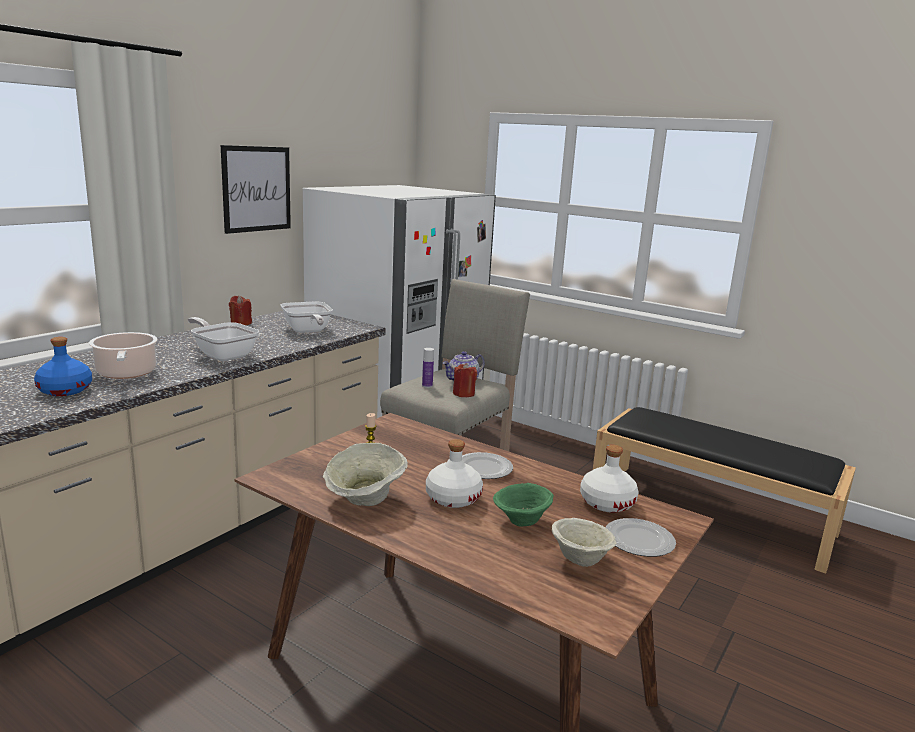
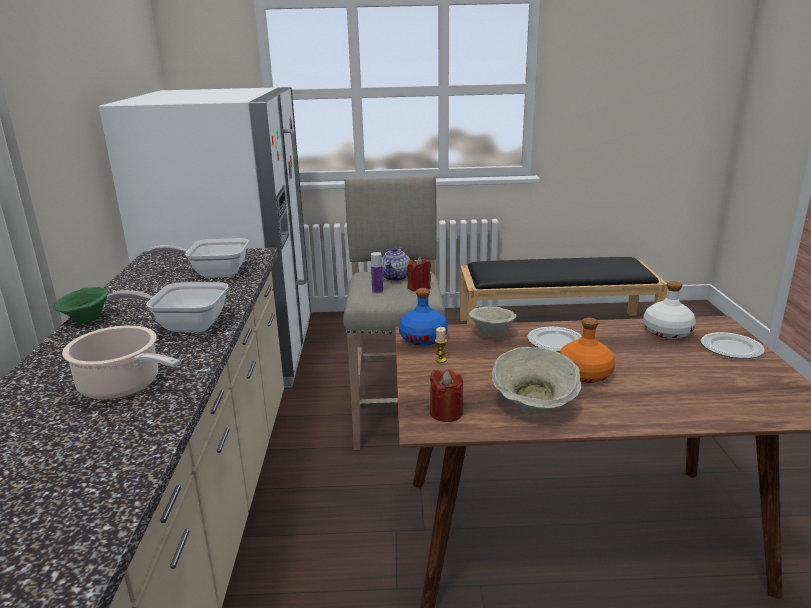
camera: 35 degrees left, 5 degrees up
(66, 390) = (94, 434): blue bottle -> blue bottle (423, 338)
(241, 323) = (120, 287): red candle -> red candle (446, 413)
(256, 189) = (61, 114): picture -> none
(307, 331) = (214, 273): frying pan -> frying pan turned 150 degrees clockwise
(452, 498) = (584, 374): white bottle -> orange bottle
(522, 522) = (656, 369): green bowl -> green bowl (87, 320)
(579, 560) = (733, 378): beige bowl -> beige bowl (491, 334)

